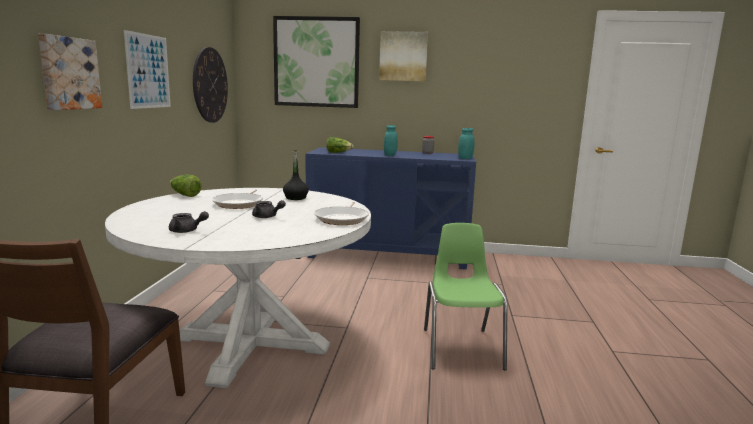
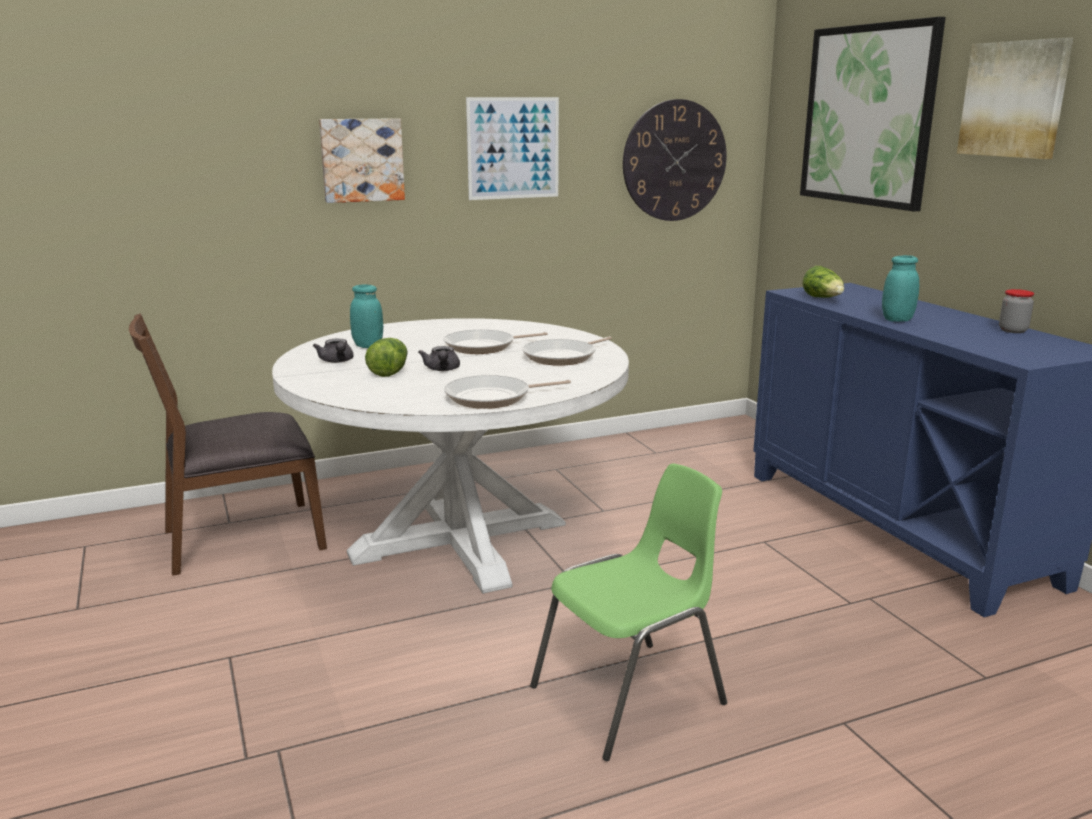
camera: 60 degrees right, 5 degrees up
(185, 195) = (482, 322): lettuce -> lettuce (388, 371)
(296, 198) = (563, 357): black bottle -> frying pan
(465, 158) = (1038, 359): turquoise jar -> turquoise jar (368, 346)

